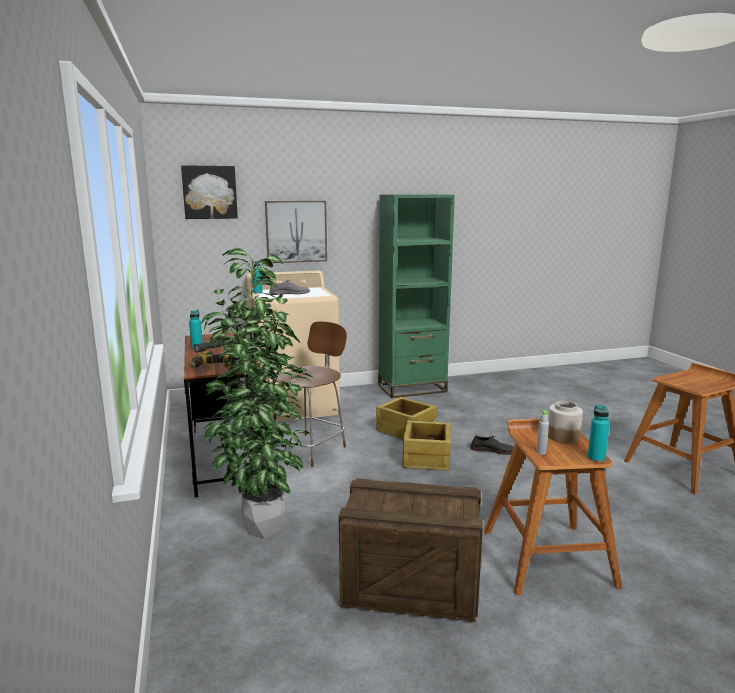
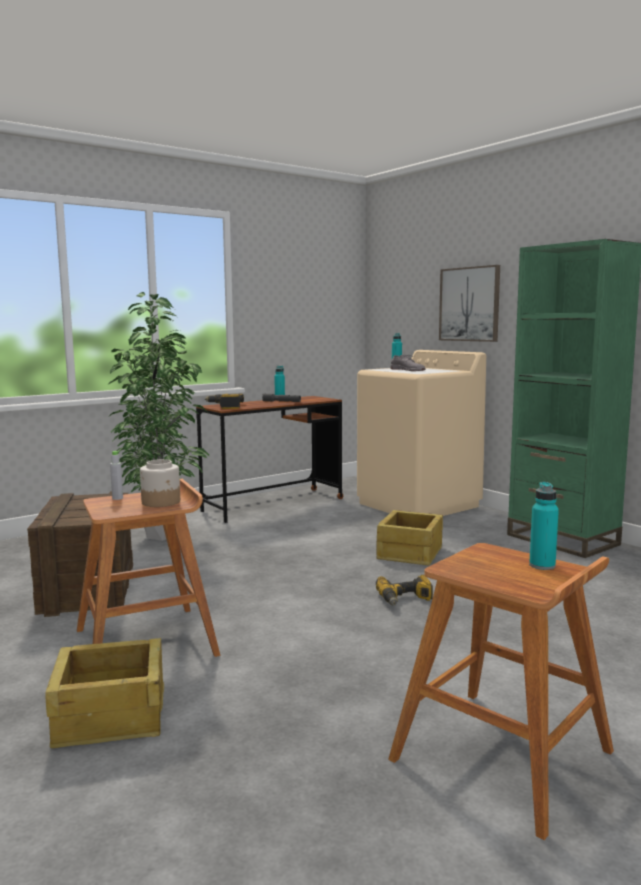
camera: 70 degrees right, 5 degrees down
(209, 192) = (402, 264): picture -> none
(310, 449) = (318, 525): brown chair -> none
(426, 458) = (343, 569): crate -> crate (110, 716)
(493, 450) = (405, 599): grey shoe -> power drill
(596, 458) = (105, 514): turquoise bottle -> turquoise bottle (542, 565)

